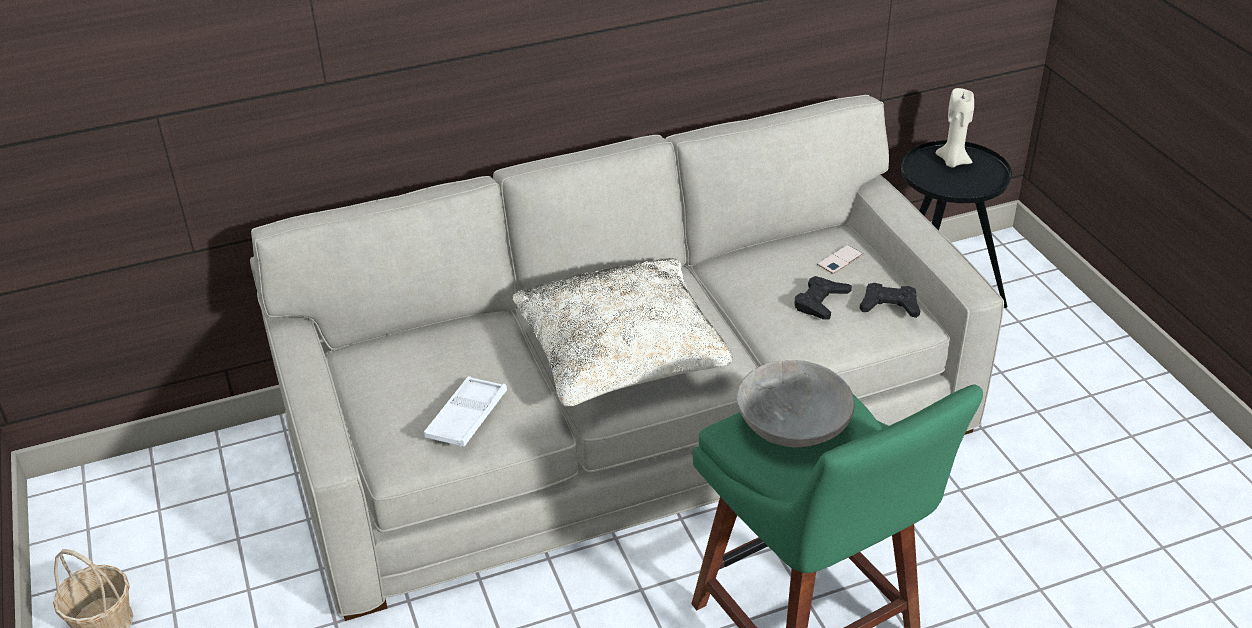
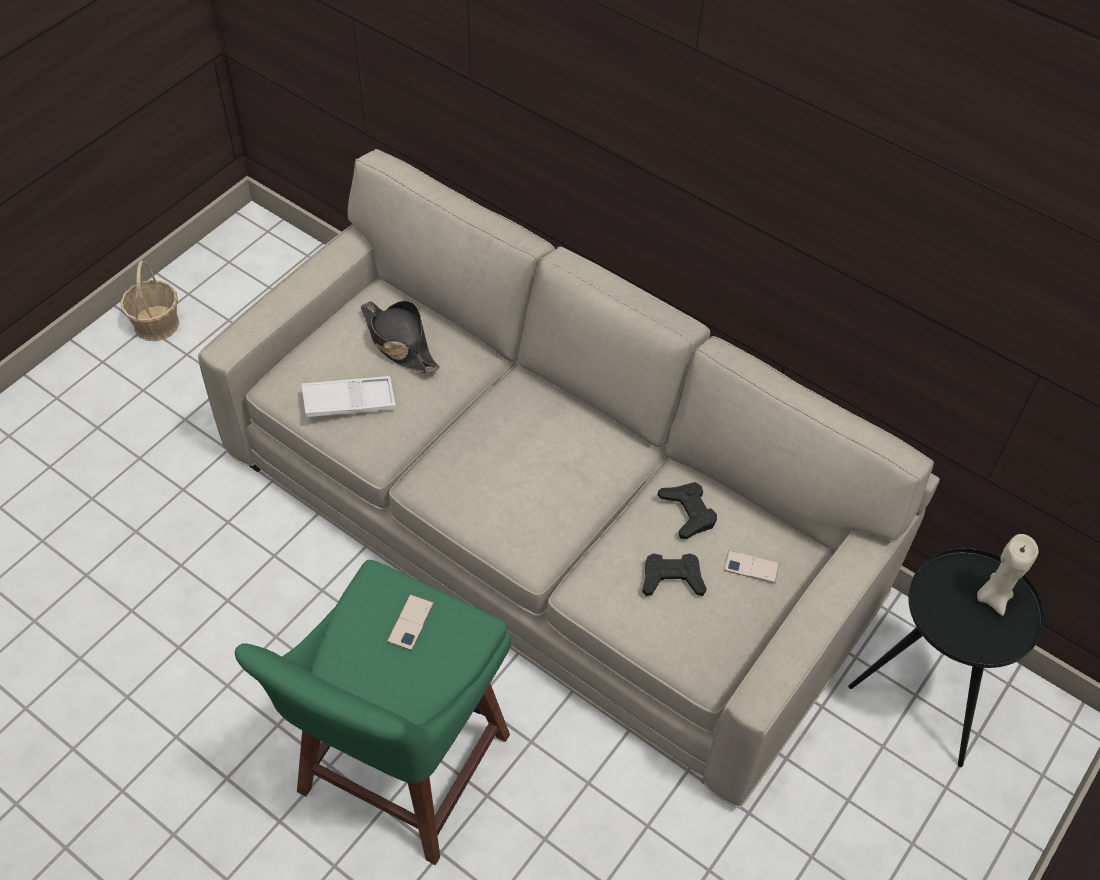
camera: 55 degrees right, 15 degrees up
(429, 360) = (399, 342): none -> black hat
(623, 350) = (500, 461): beige pillow -> none
(792, 425) = (411, 622): grey bowl -> phone
(889, 305) = (709, 638): black game controller -> black game controller (688, 512)

